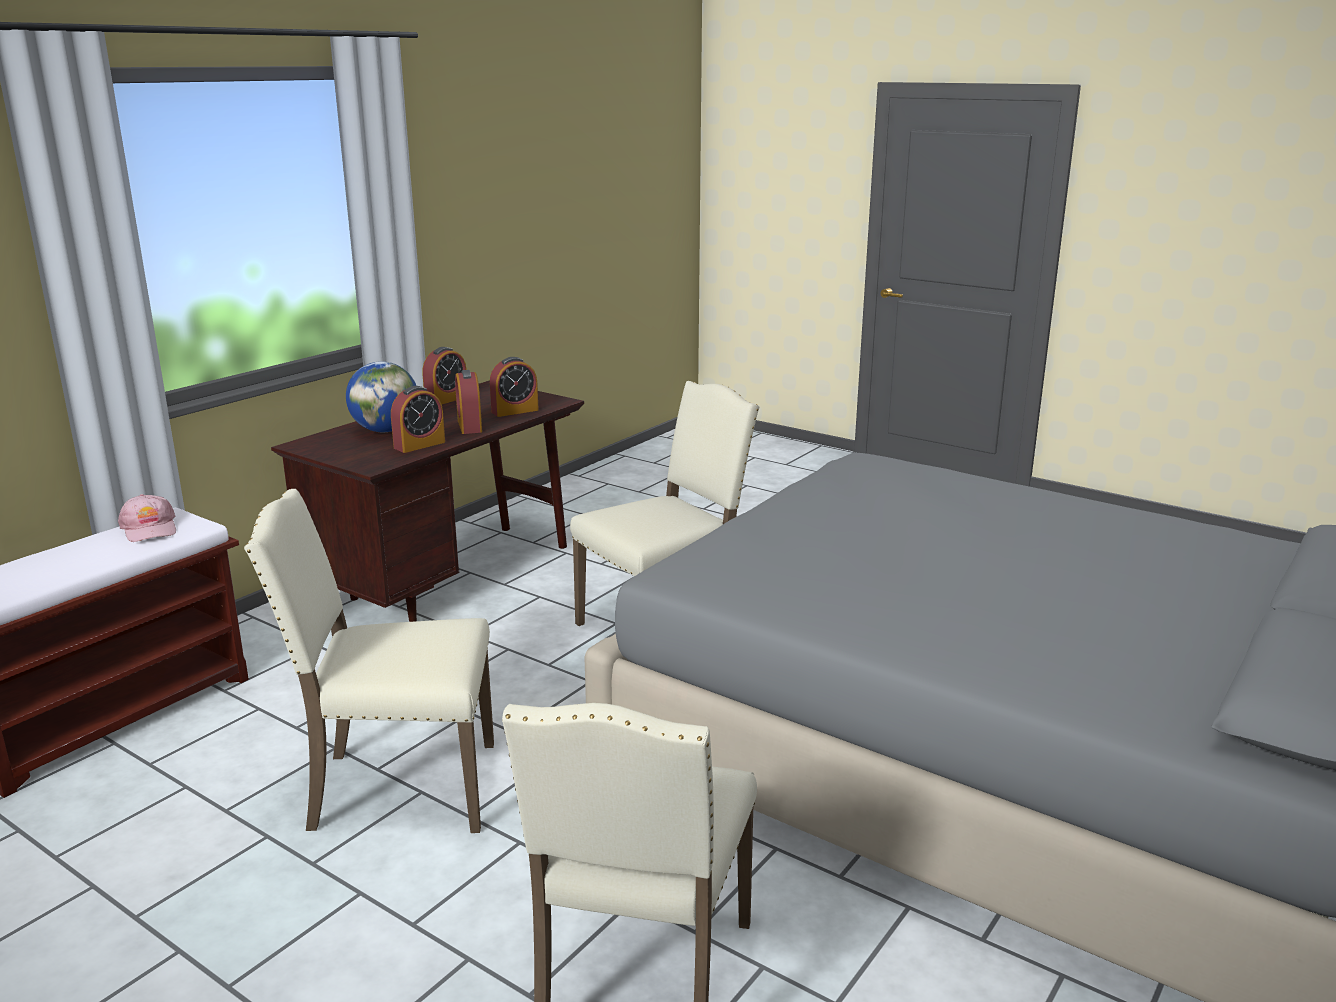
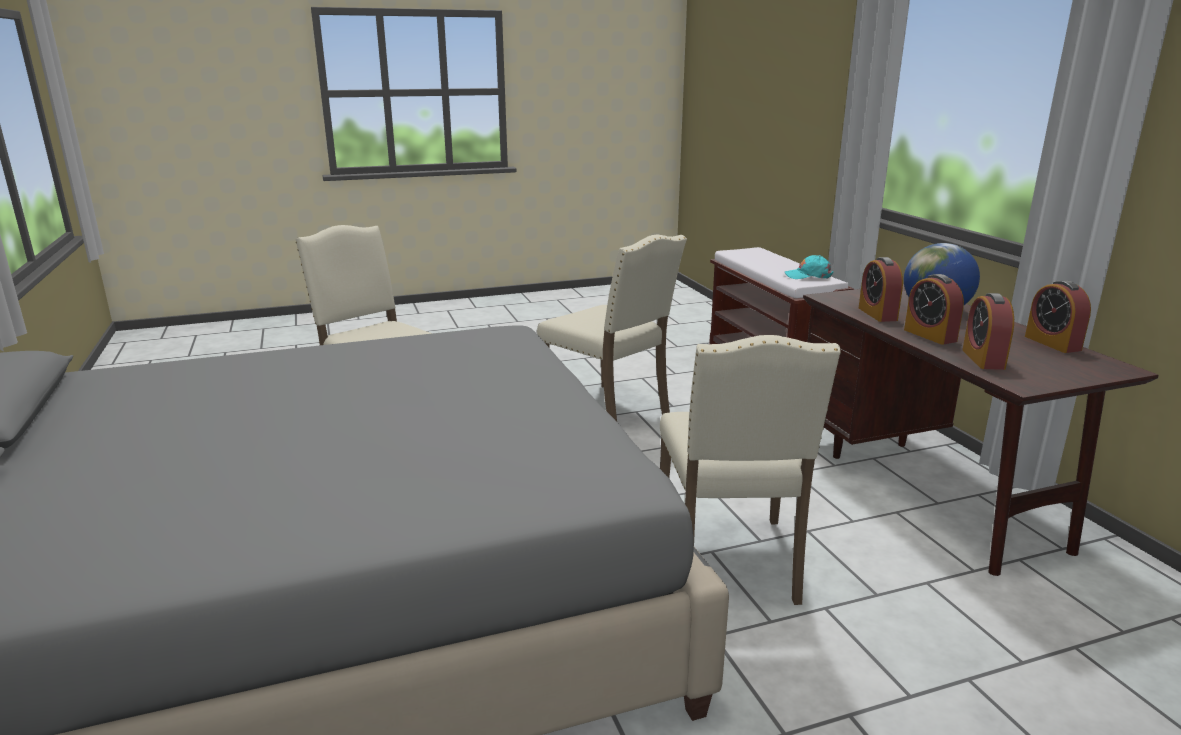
camera: 125 degrees right, 0 degrees up
(149, 528) = (808, 276): pink cap -> turquoise cap
(399, 788) = (609, 412): beige chair -> beige chair turned 105 degrees clockwise
(469, 426) = (930, 335): alarm clock -> alarm clock turned 135 degrees counterclockwise

